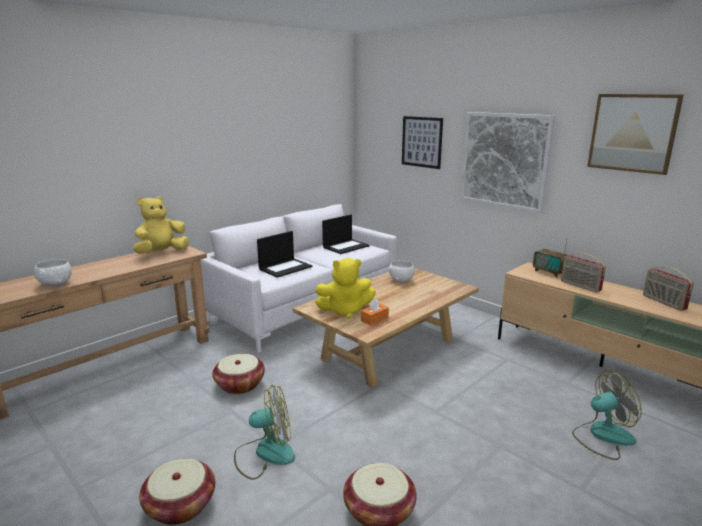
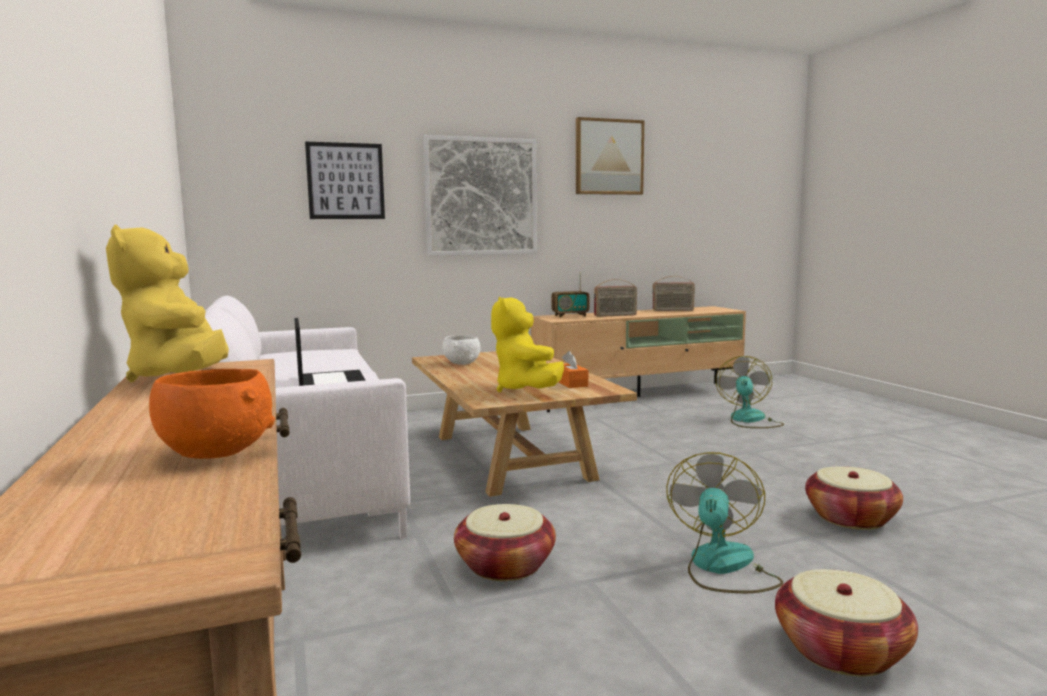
camera: 65 degrees left, 10 degrees down
(56, 284) = (215, 453): white bowl -> orange bowl
(345, 310) = (525, 390): yellow plush toy -> yellow plush toy turned 150 degrees clockwise
(346, 246) = (306, 355): laptop -> none

